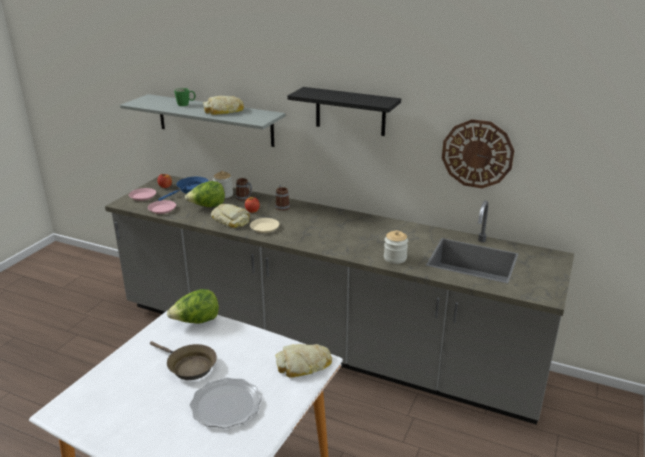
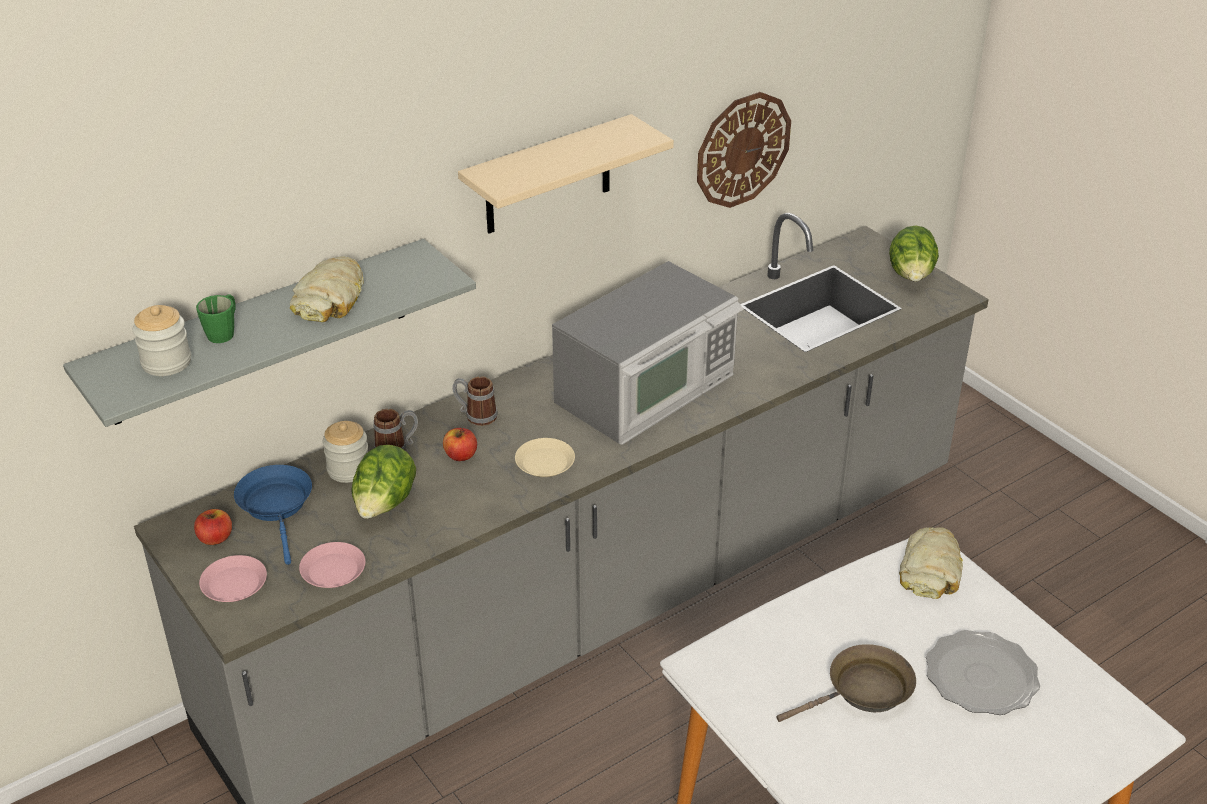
camera: 60 degrees left, 10 degrees up
(196, 322) = (742, 650): lettuce -> lettuce (911, 277)
(231, 220) = (475, 492): bread -> none
(342, 235) = (648, 389): none -> microwave
(350, 111) = (548, 176): black shelf -> beige shelf
(395, 258) = (764, 369): jar -> jar (166, 362)

